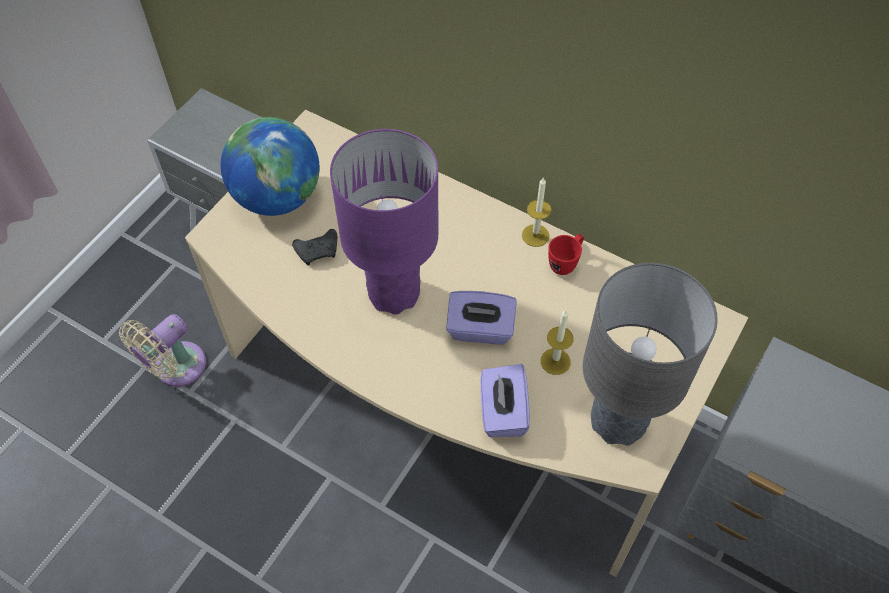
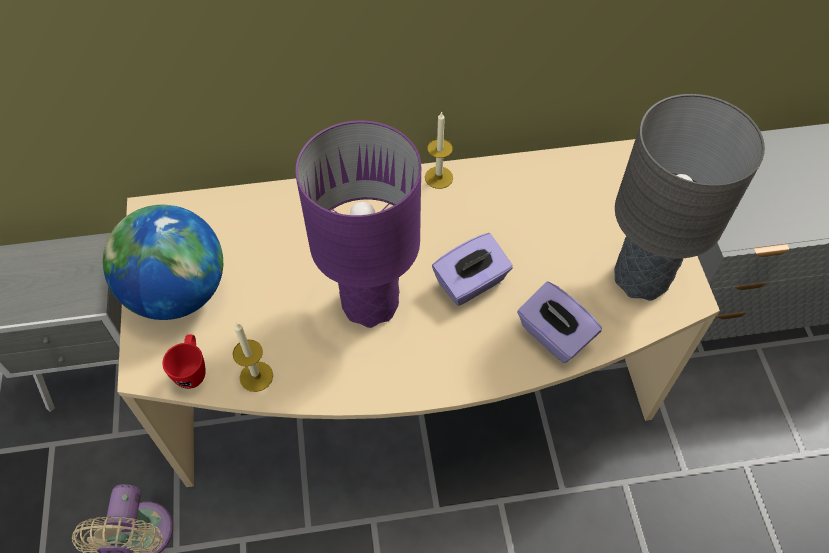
camera: 40 degrees left, 0 degrees up
(318, 251) = (266, 314): black game controller -> none
(555, 361) = (552, 266): candle -> candle (256, 376)
(565, 263) = (483, 184): red mug -> red mug (192, 371)

